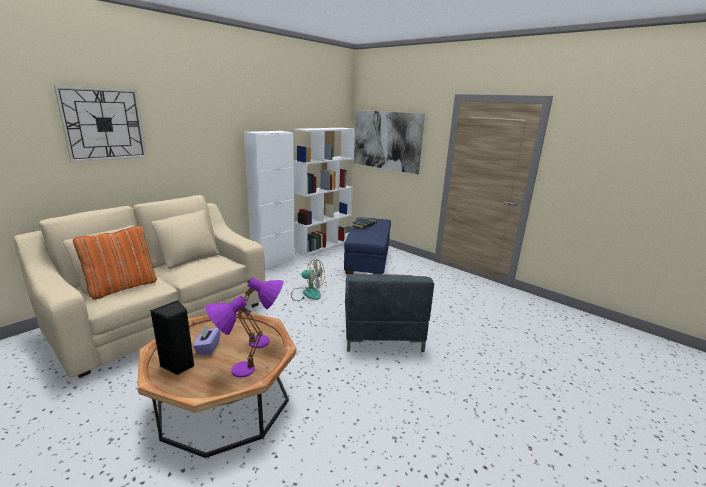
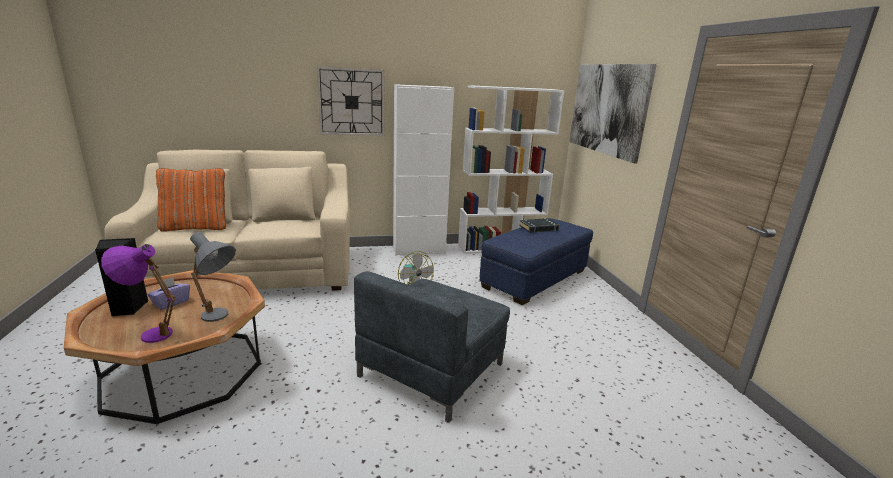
camera: 35 degrees right, 0 degrees up
(104, 124) = (237, 66): wall clock -> wall clock (351, 102)
(267, 342) = (219, 318): purple table lamp -> grey table lamp

